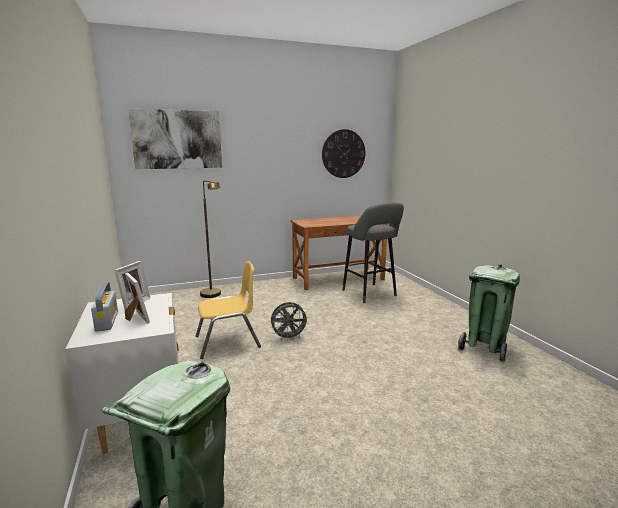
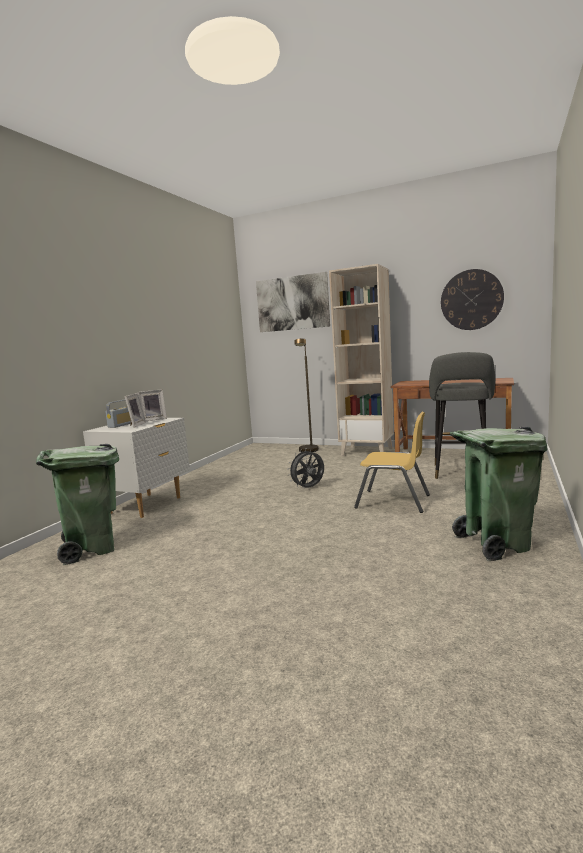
camera: 45 degrees right, 5 degrees down
(228, 342) = (261, 481): yellow chair -> yellow chair (393, 501)
(269, 286) = (367, 451): none -> beige bookcase
(289, 338) = (308, 488): grey fan -> grey fan turned 120 degrees clockwise

